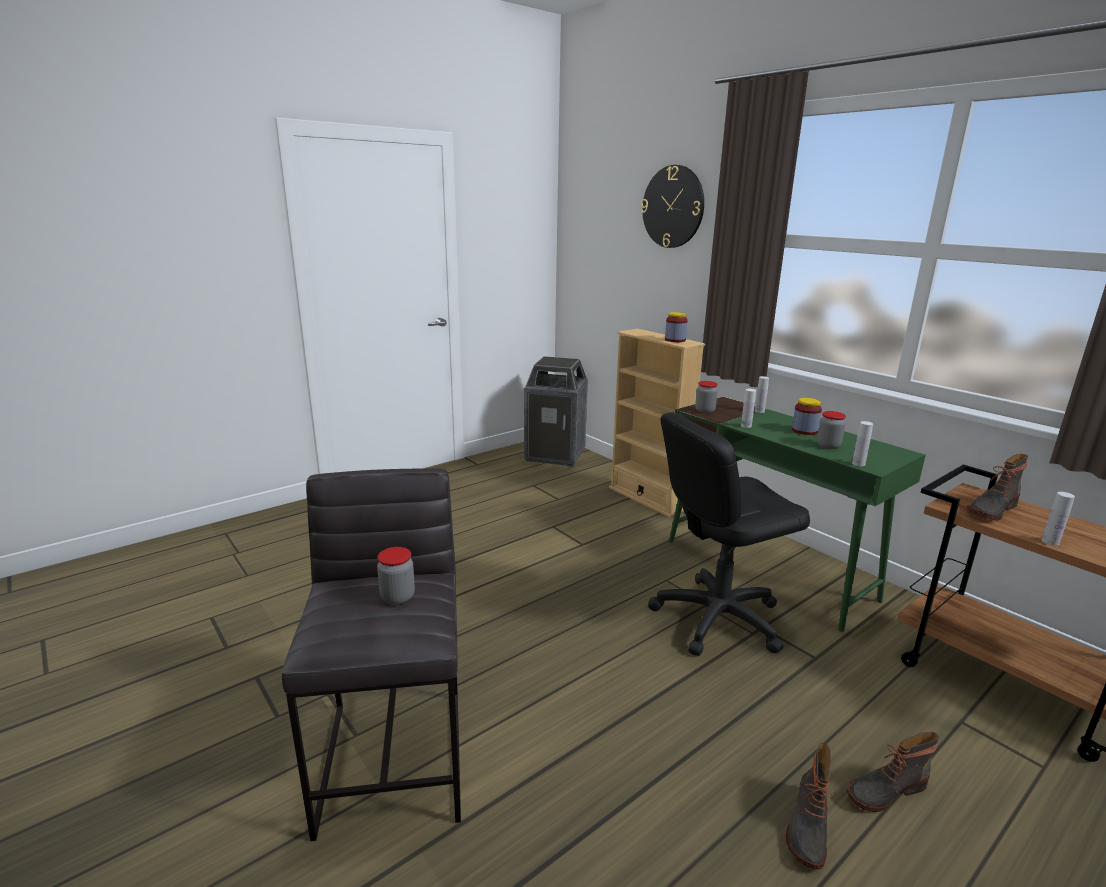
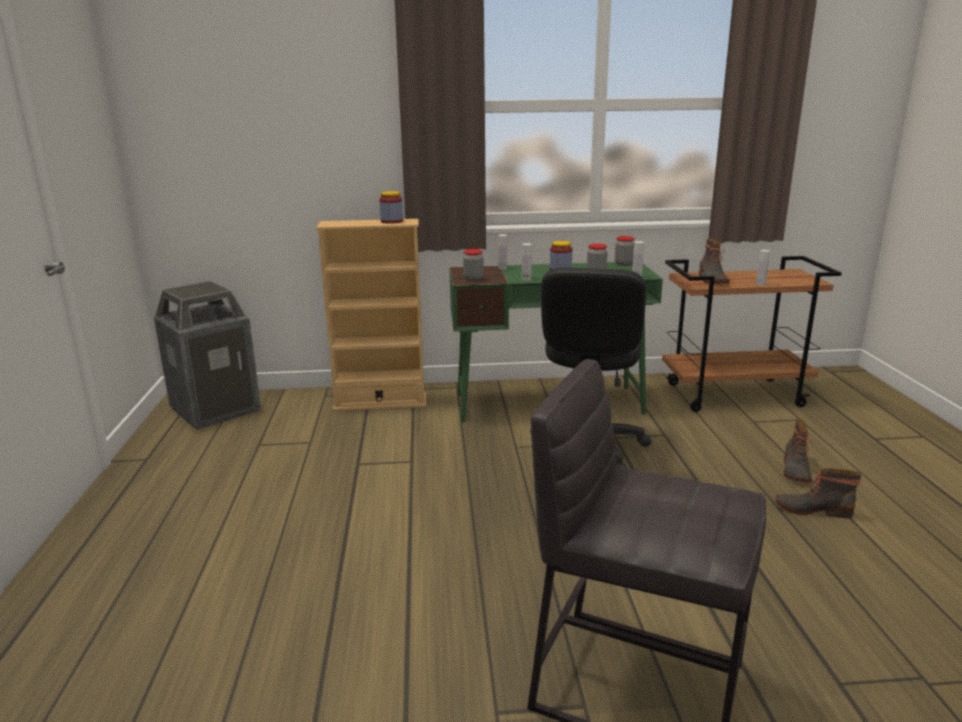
camera: 55 degrees left, 0 degrees up
(397, 597) = (663, 491): jar -> jar (623, 264)
(673, 207) = (322, 79): wall clock -> none
(806, 827) = (812, 509): boot -> boot turned 135 degrees clockwise

